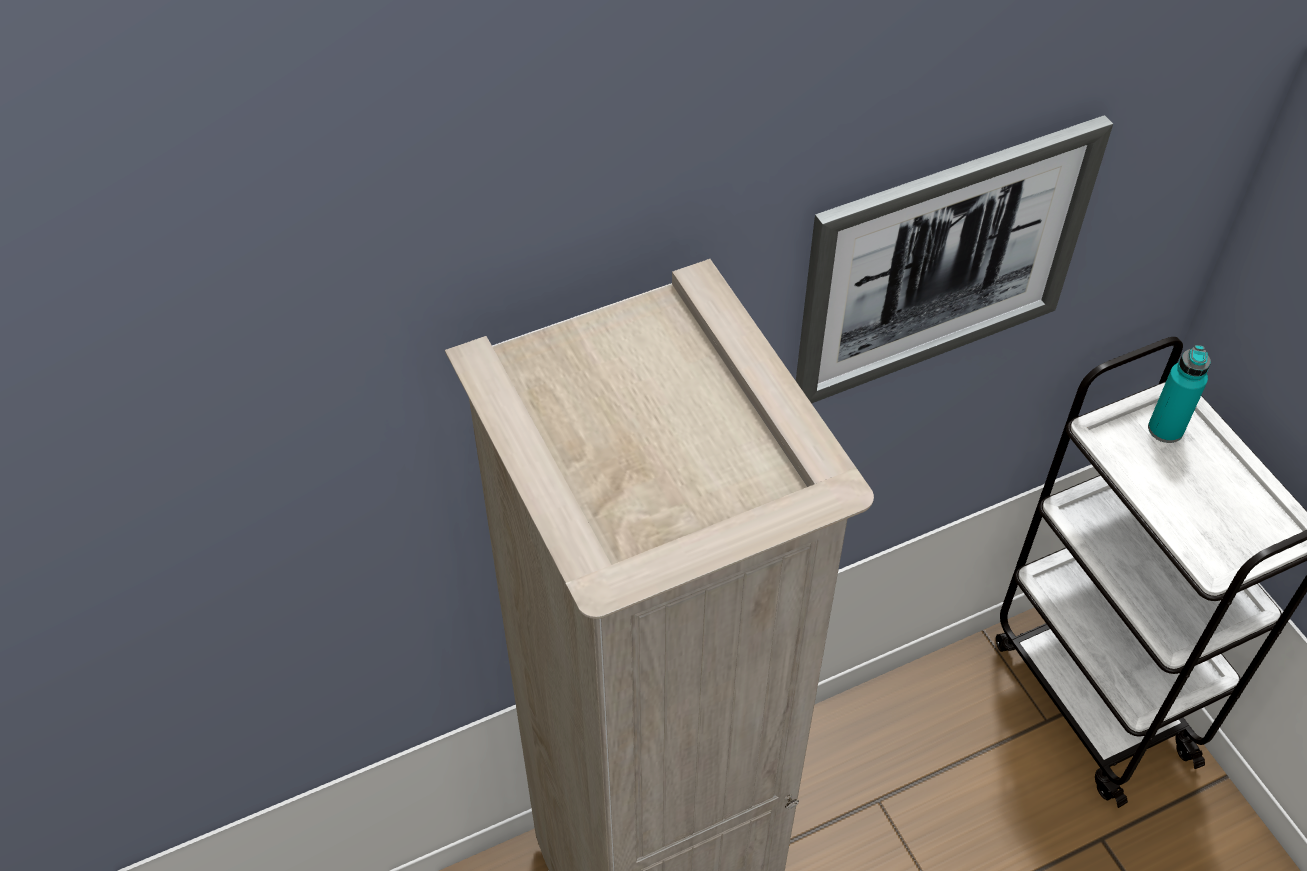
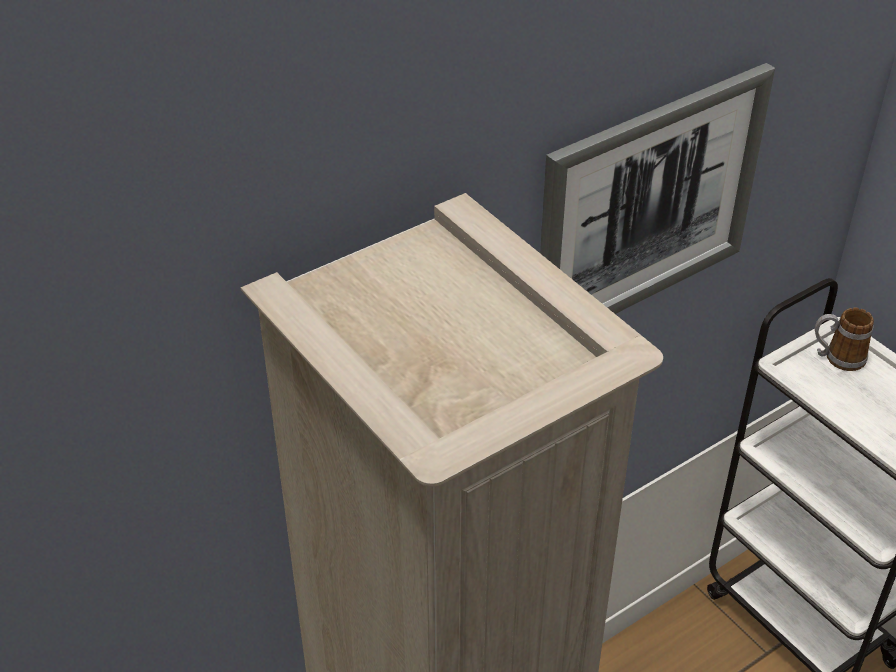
camera: 10 degrees left, 10 degrees down
(1165, 429) = (837, 358): turquoise bottle -> mug

